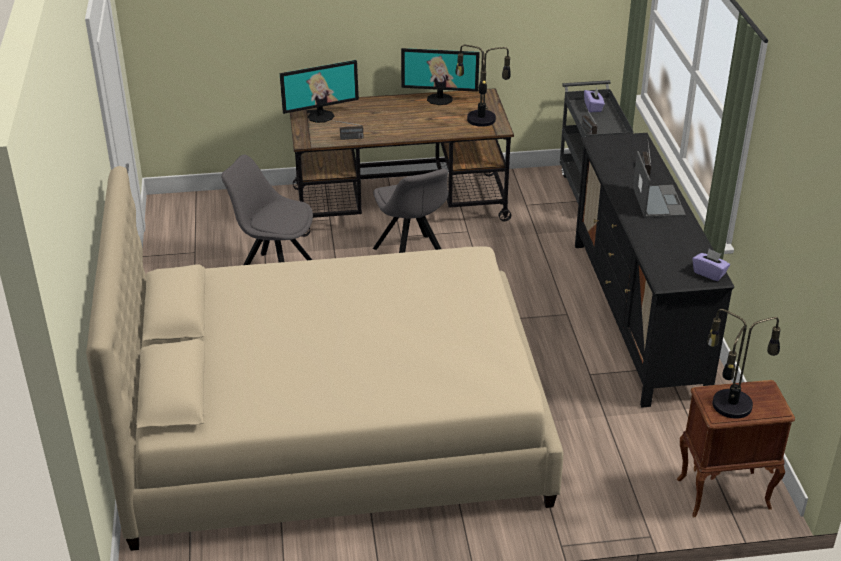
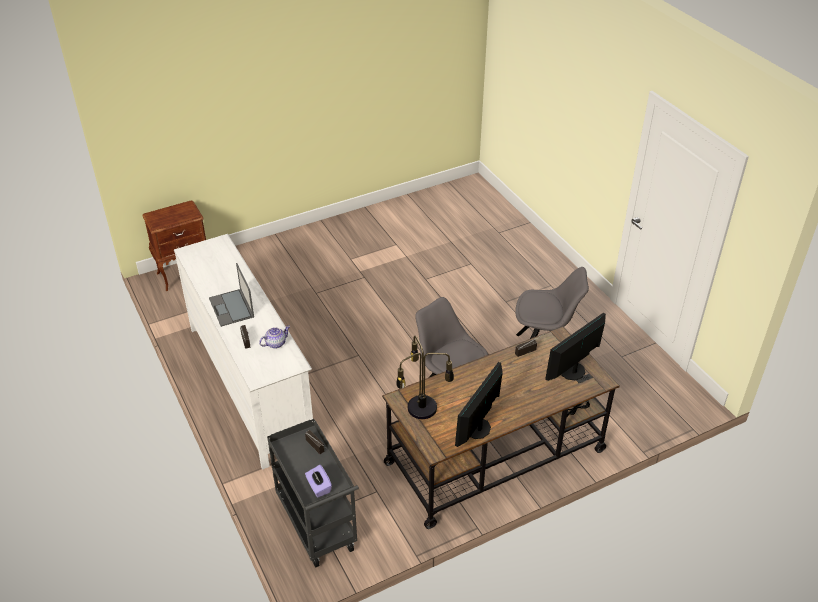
camera: 160 degrees right, 5 degrees up
(333, 427) = (426, 258): beige bed -> none
(440, 99) = (478, 429): monitor -> monitor turned 45 degrees counterclockwise
(613, 161) = (275, 343): none -> teapot
(636, 317) = (250, 385): black dresser -> white dresser
(709, 273) = (190, 254): purple tissue box -> none
(731, 404) = (179, 211): table lamp -> none

